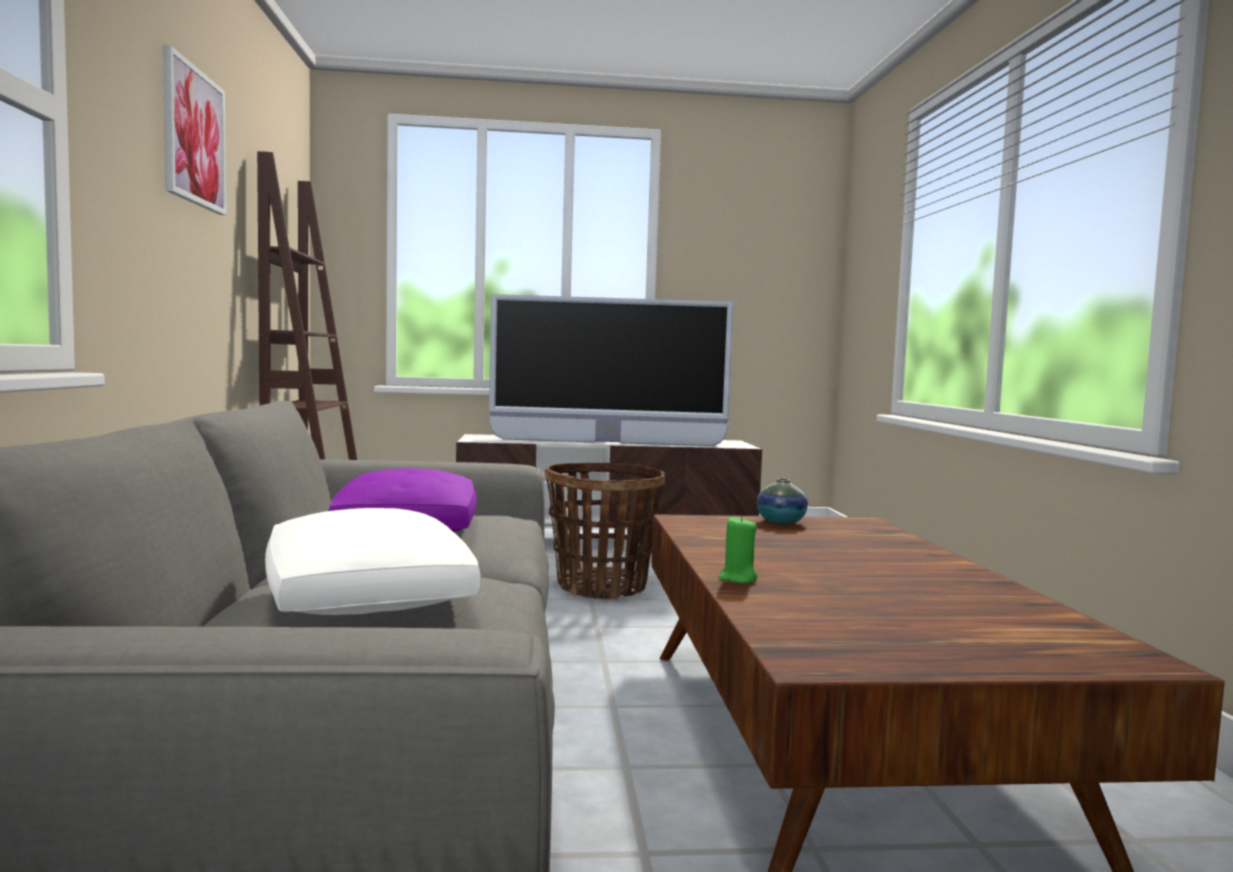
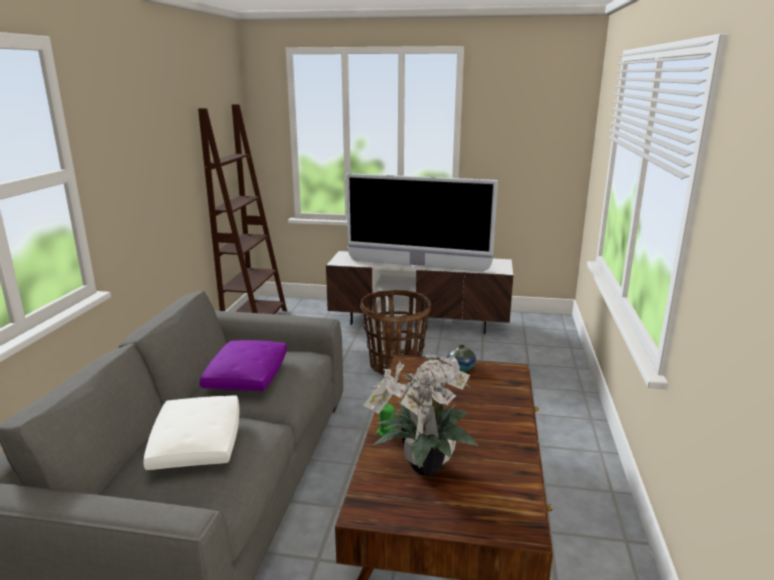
camera: 15 degrees right, 15 degrees up
(193, 137) = (153, 129): picture -> none
(853, 608) = (422, 467): none -> potted plant

